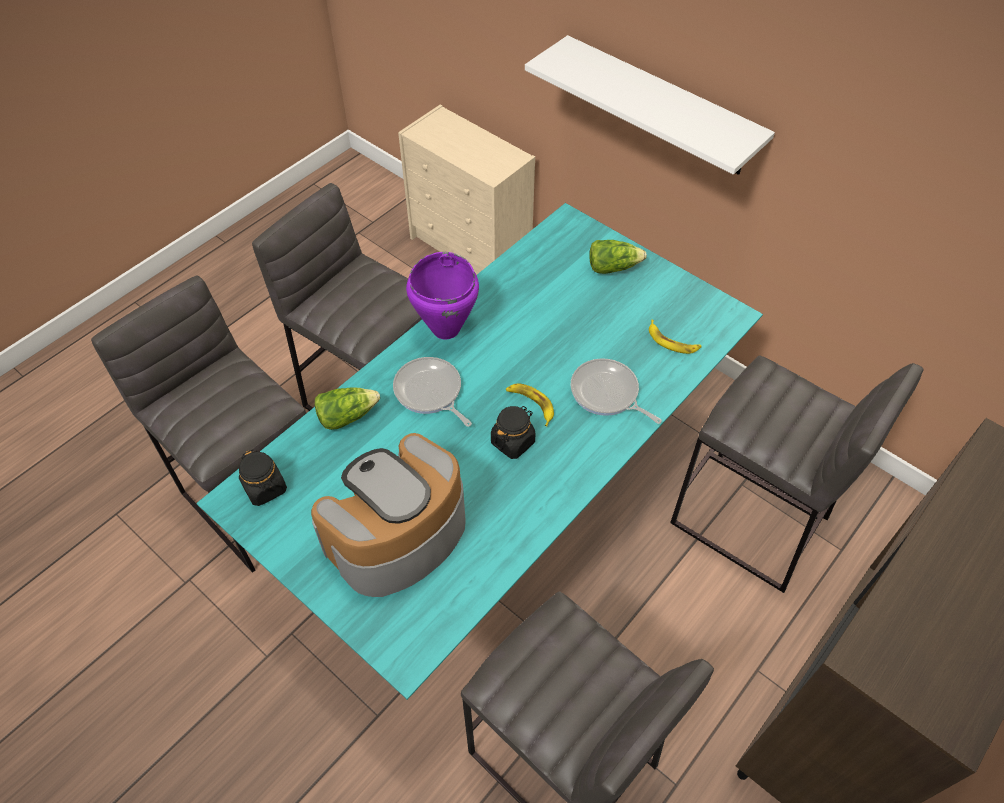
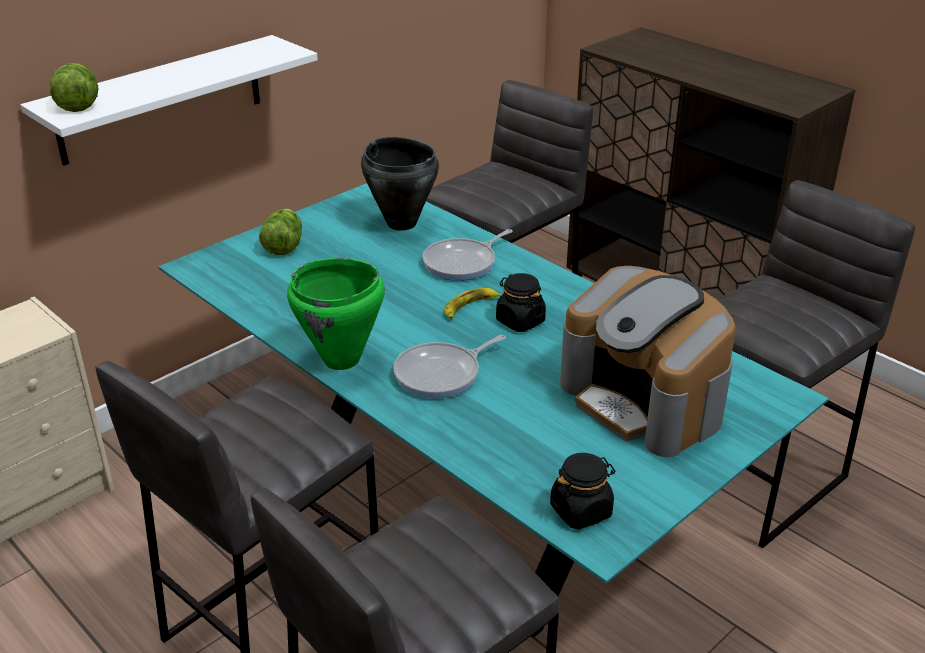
camera: 85 degrees left, 20 degrees down
(347, 416) = (469, 440): lettuce -> lettuce (77, 103)
(445, 329) = (342, 360): purple cooking pot -> green cooking pot
(672, 341) = (401, 223): banana -> black cooking pot

